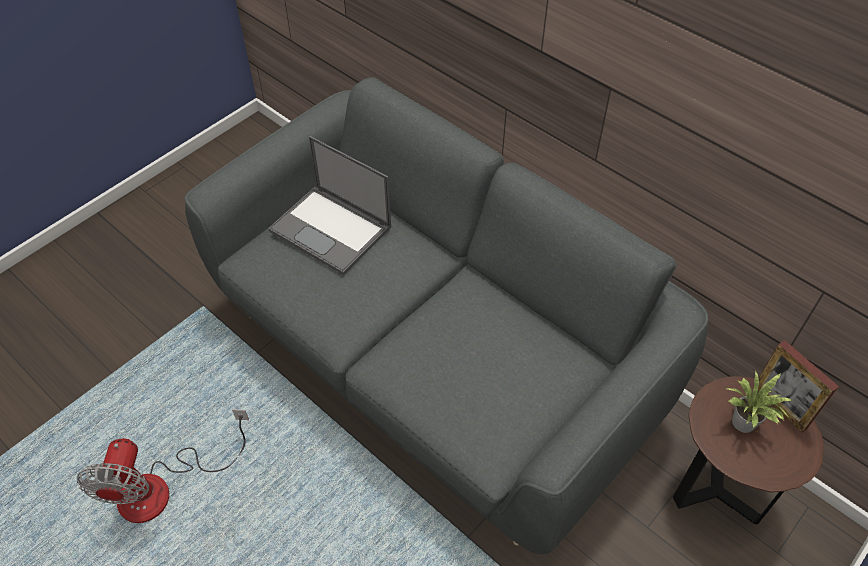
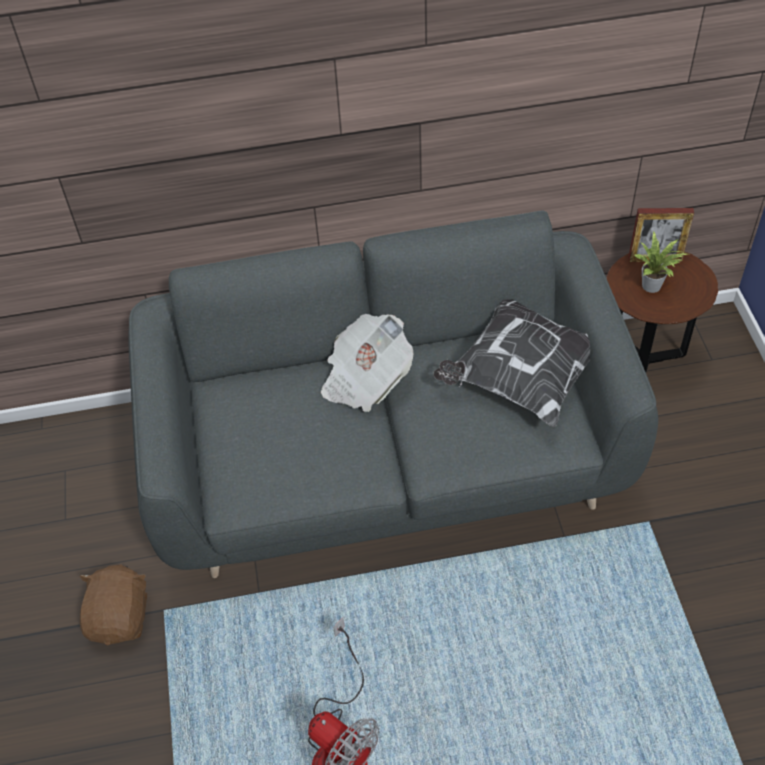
camera: 50 degrees left, 0 degrees up
(182, 286) = (120, 617): none -> brown plush toy
(332, 229) = (259, 419): laptop -> none
(427, 269) = (365, 378): none -> newspaper
(525, 375) = (520, 377): none -> pillow

